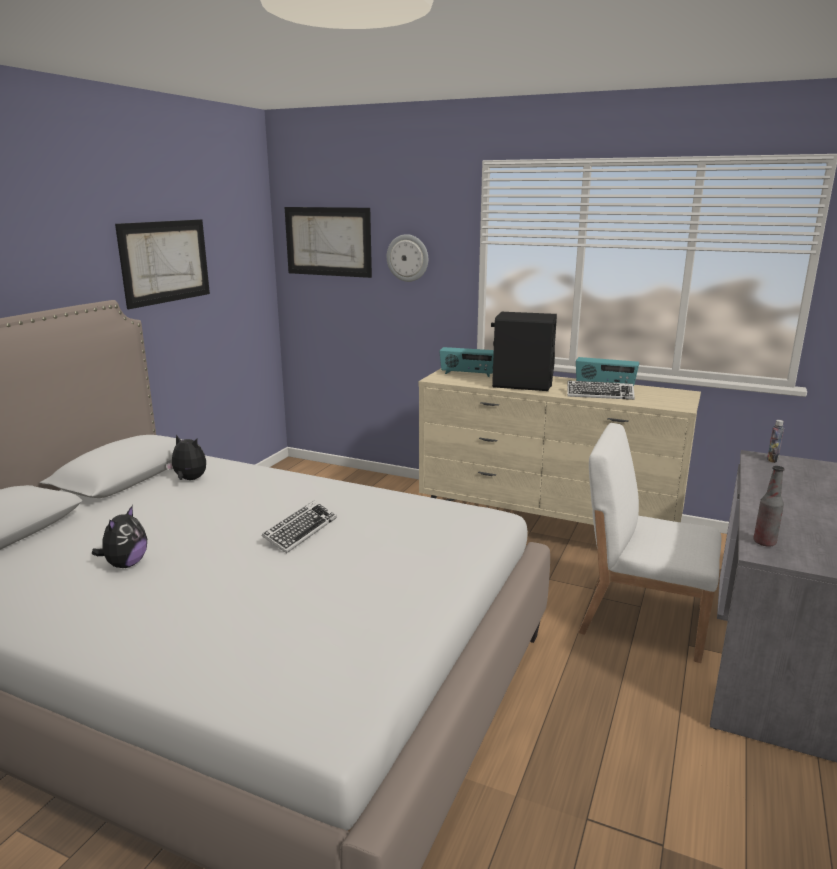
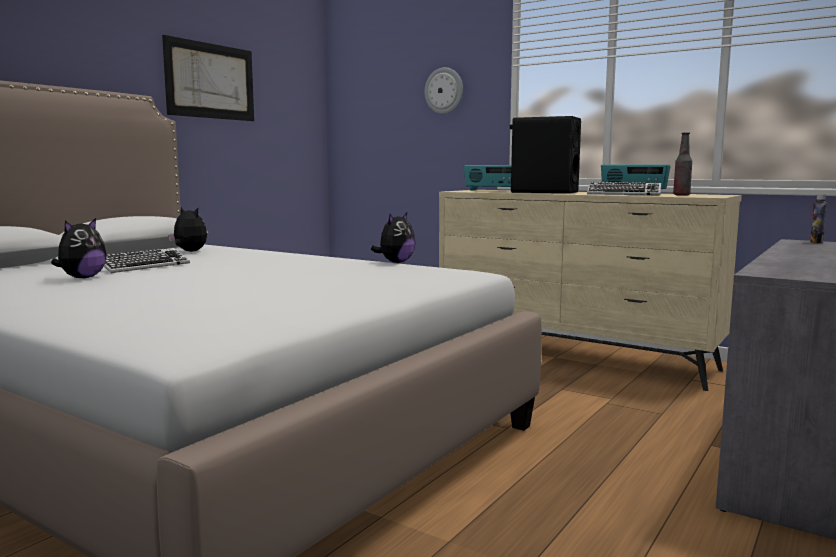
camera: 10 degrees right, 10 degrees down
(300, 531) = (267, 271): keyboard -> keyboard (144, 266)
(328, 241) = (373, 84): picture -> none
(408, 494) = (395, 262): none -> plush toy
(641, 618) = (659, 422): white chair -> none
(764, 542) = (773, 269): bottle -> bottle (681, 195)

